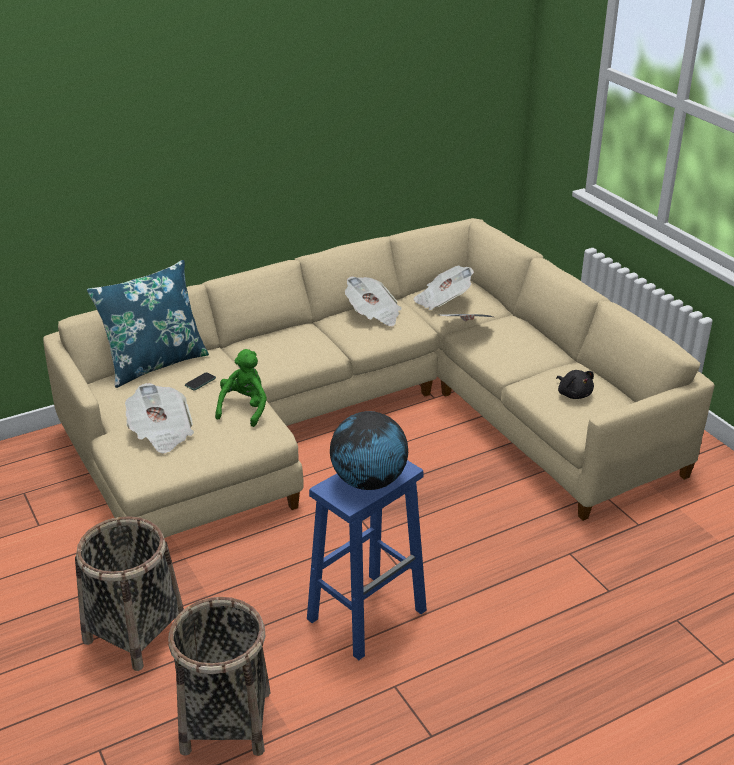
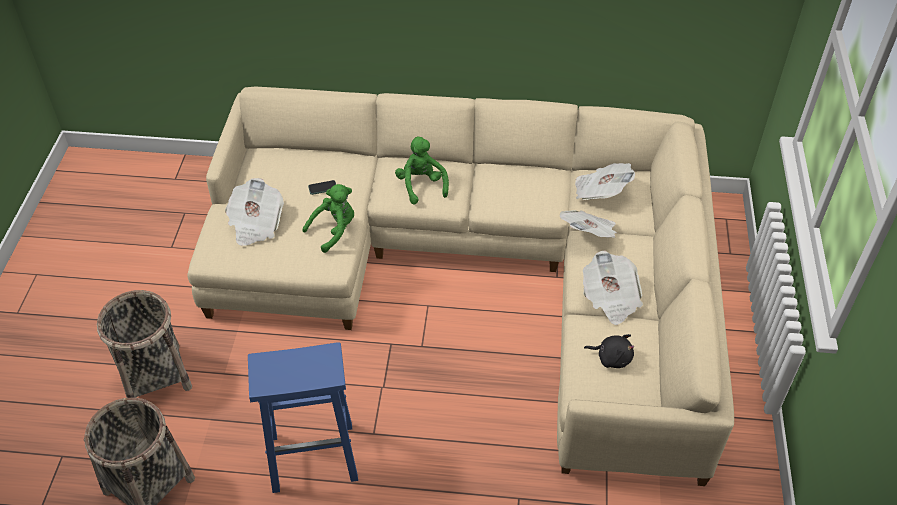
camera: 35 degrees right, 15 degrees up
(155, 363) = (310, 151): blue pillow -> none
(288, 349) = (421, 185): none -> green plush toy
(368, 482) = (294, 372): globe -> none
(373, 315) = (523, 180): newspaper -> newspaper (610, 299)
(573, 394) = (611, 357): black plush toy -> black plush toy turned 75 degrees counterclockwise

